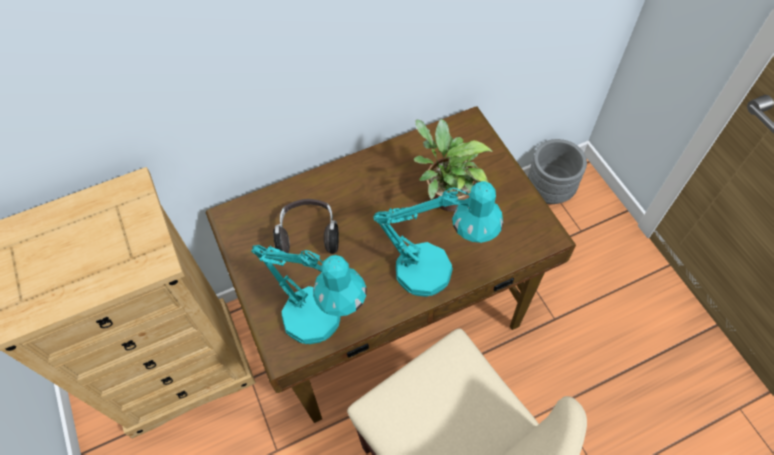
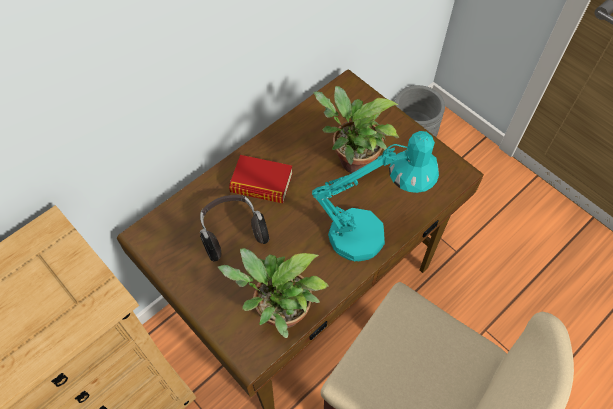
camera: 20 degrees left, 0 degrees up
(323, 323) = (279, 313): turquoise table lamp -> potted plant
(352, 196) = (261, 183): none -> book

